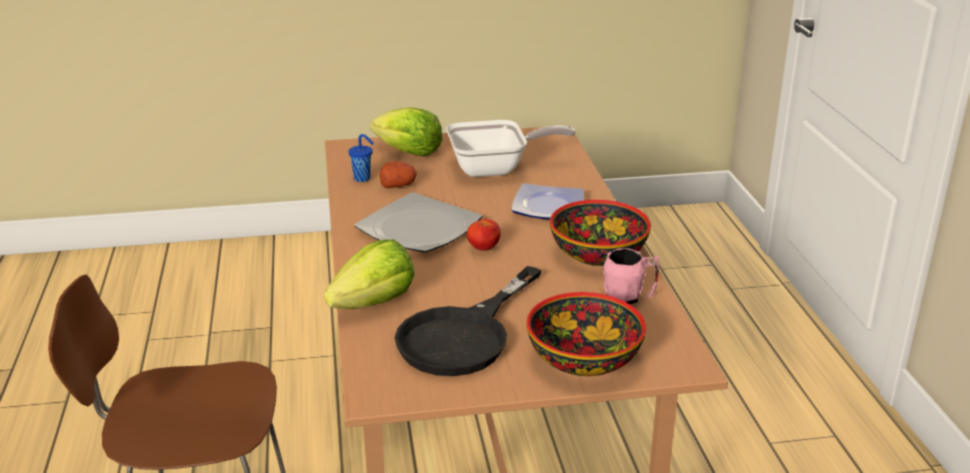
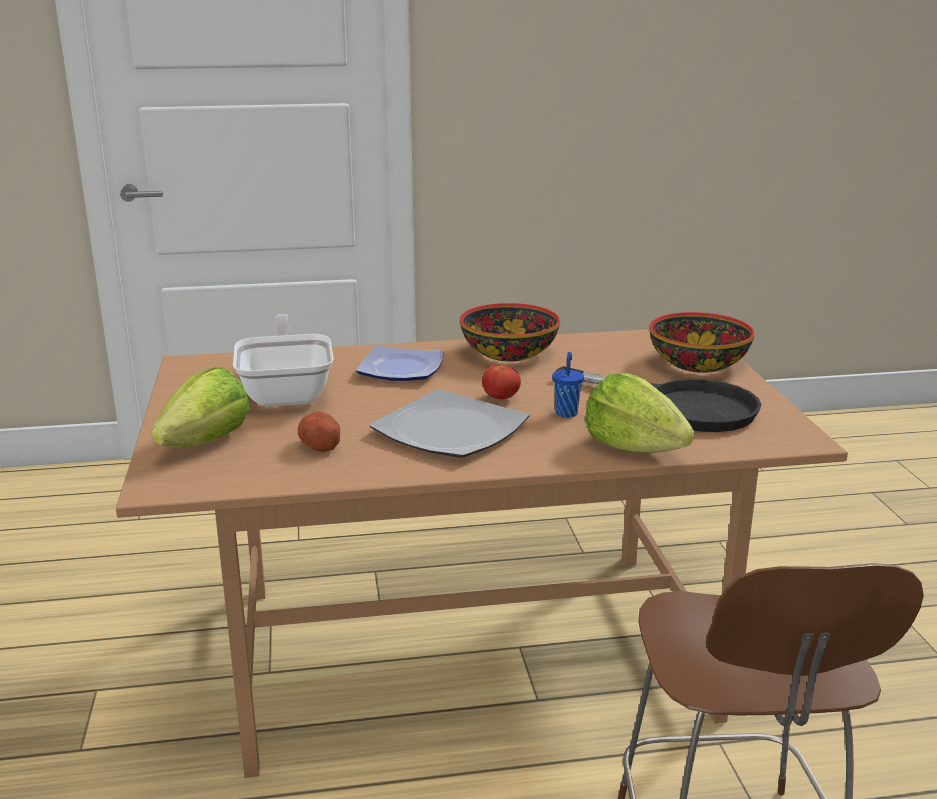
camera: 90 degrees left, 5 degrees down
(363, 179) = (290, 468): blue cup -> blue cup (566, 413)
(629, 297) = (588, 346): pink mug -> none

